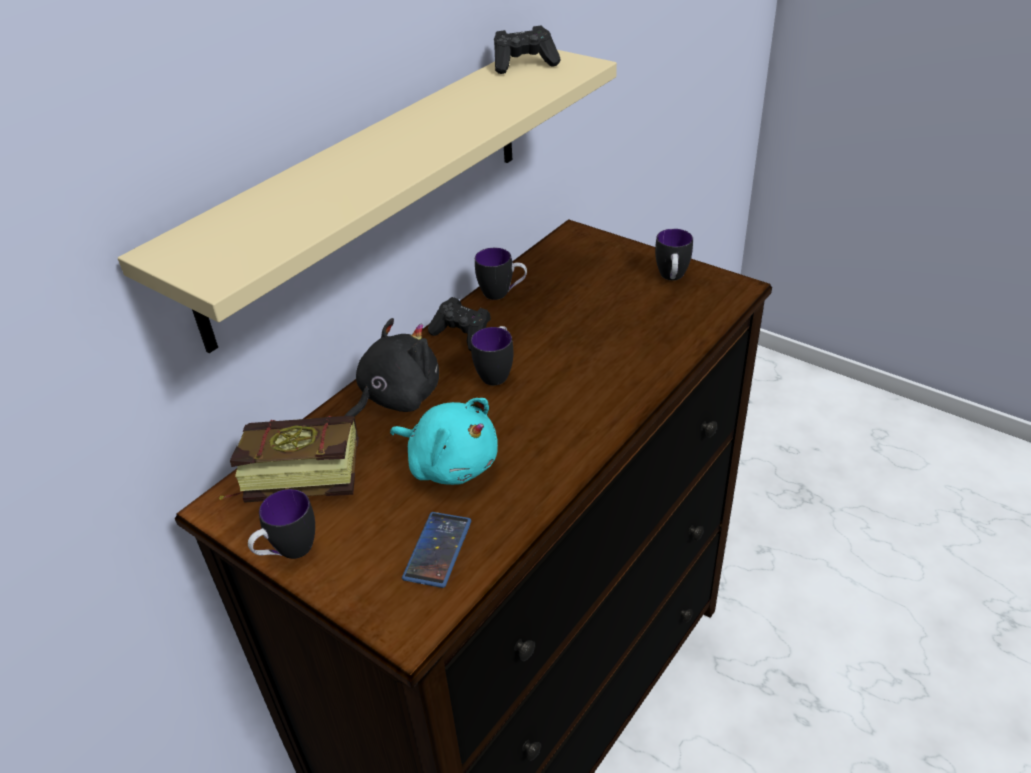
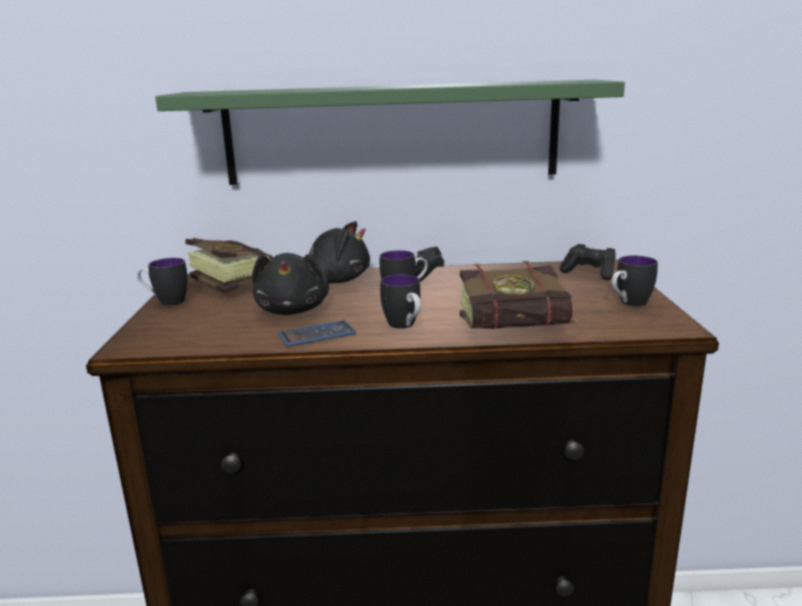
camera: 50 degrees right, 20 degrees down
(370, 188) = (391, 133): beige shelf -> green shelf
(438, 550) = (206, 332): phone -> phone (317, 334)
(450, 463) = (293, 310): turquoise plush toy -> black plush toy
(502, 294) = (491, 270): mug -> mug (405, 326)
(524, 64) = (557, 80): black game controller -> black game controller (590, 273)
(669, 358) = (524, 332): none -> book

